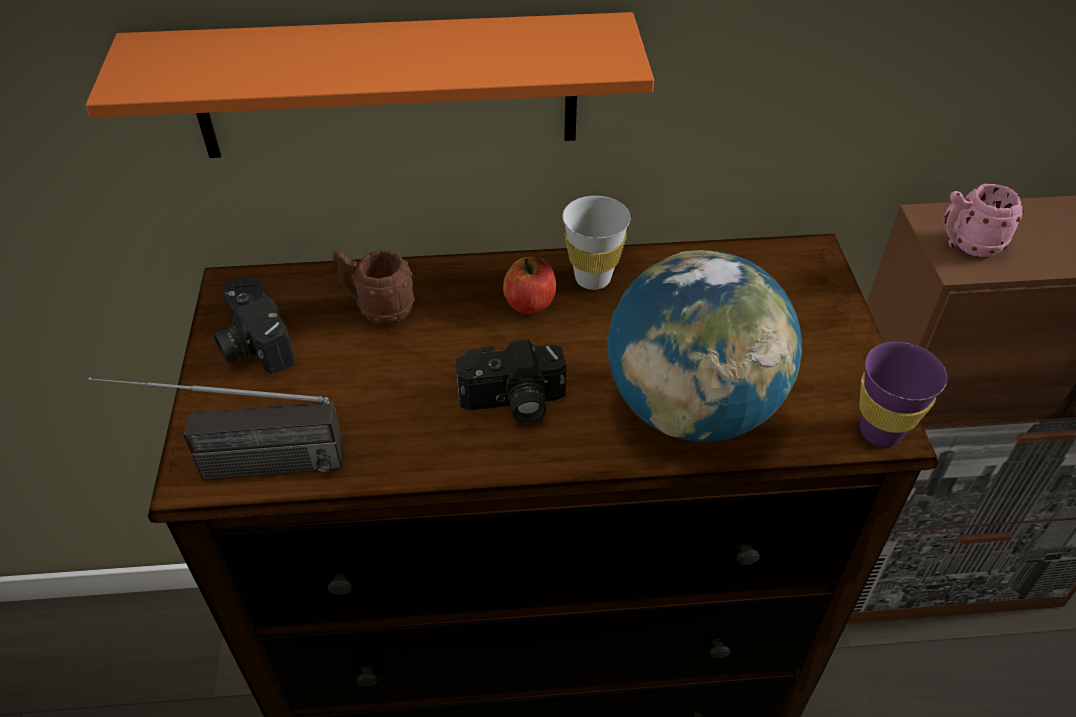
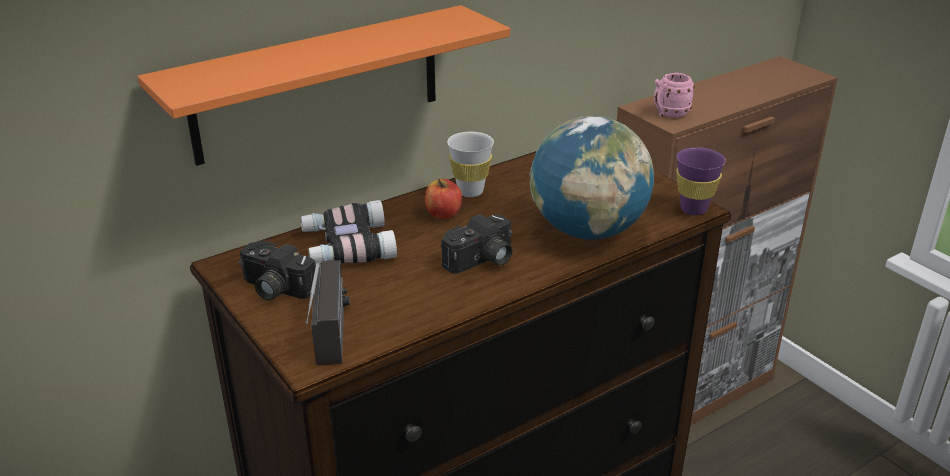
camera: 30 degrees left, 15 degrees down
(235, 467) = (333, 349): radio -> radio turned 60 degrees counterclockwise
(378, 309) = (346, 246): brown mug -> binoculars

